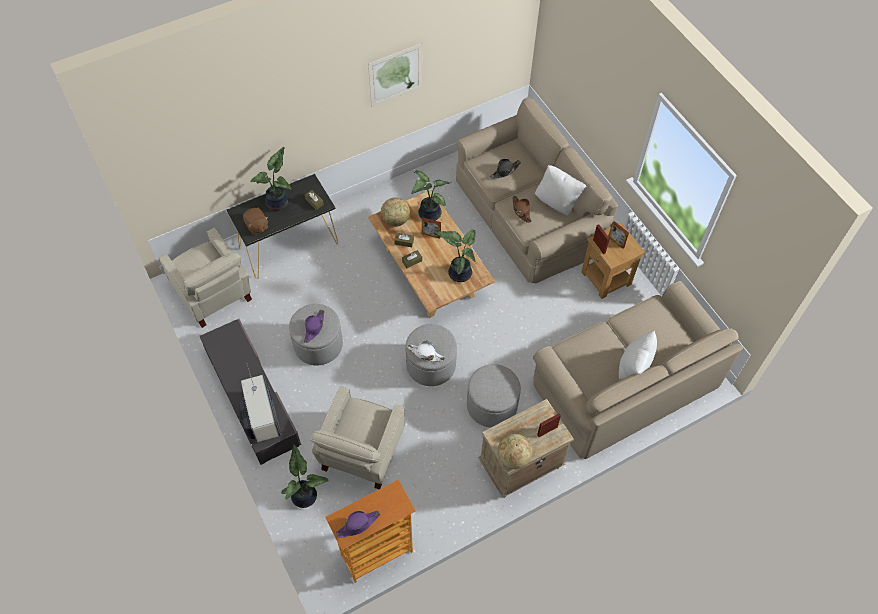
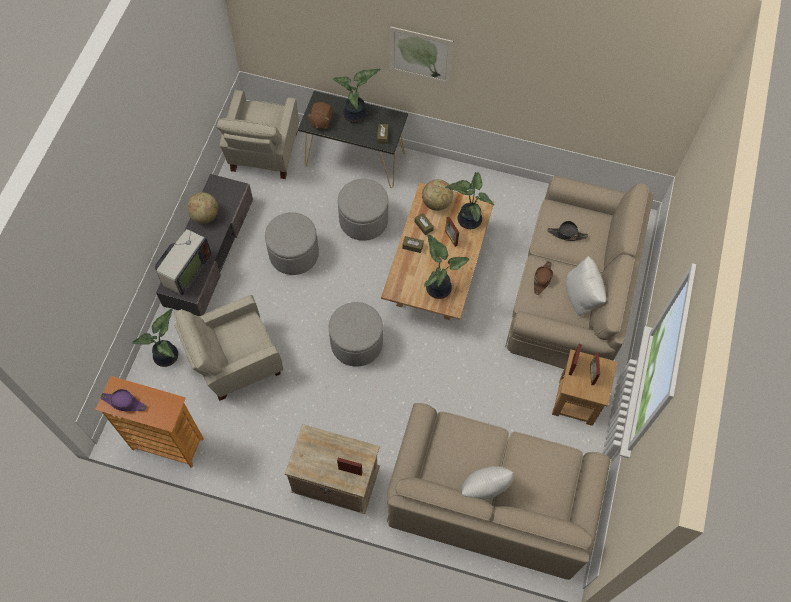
camera: 45 degrees right, 5 degrees up
(314, 327) = (287, 236): purple hat -> none
(395, 75) = (519, 73): picture -> picture (420, 55)
(425, 353) = (343, 328): white hat -> none
(491, 405) = (367, 416): grey ottoman -> grey ottoman (363, 220)
(513, 458) = (302, 466): globe -> globe (205, 215)

